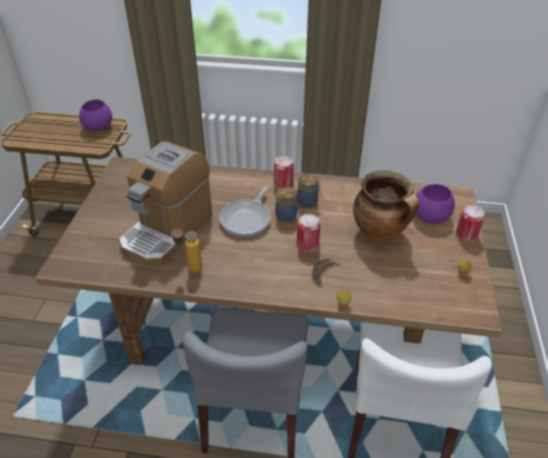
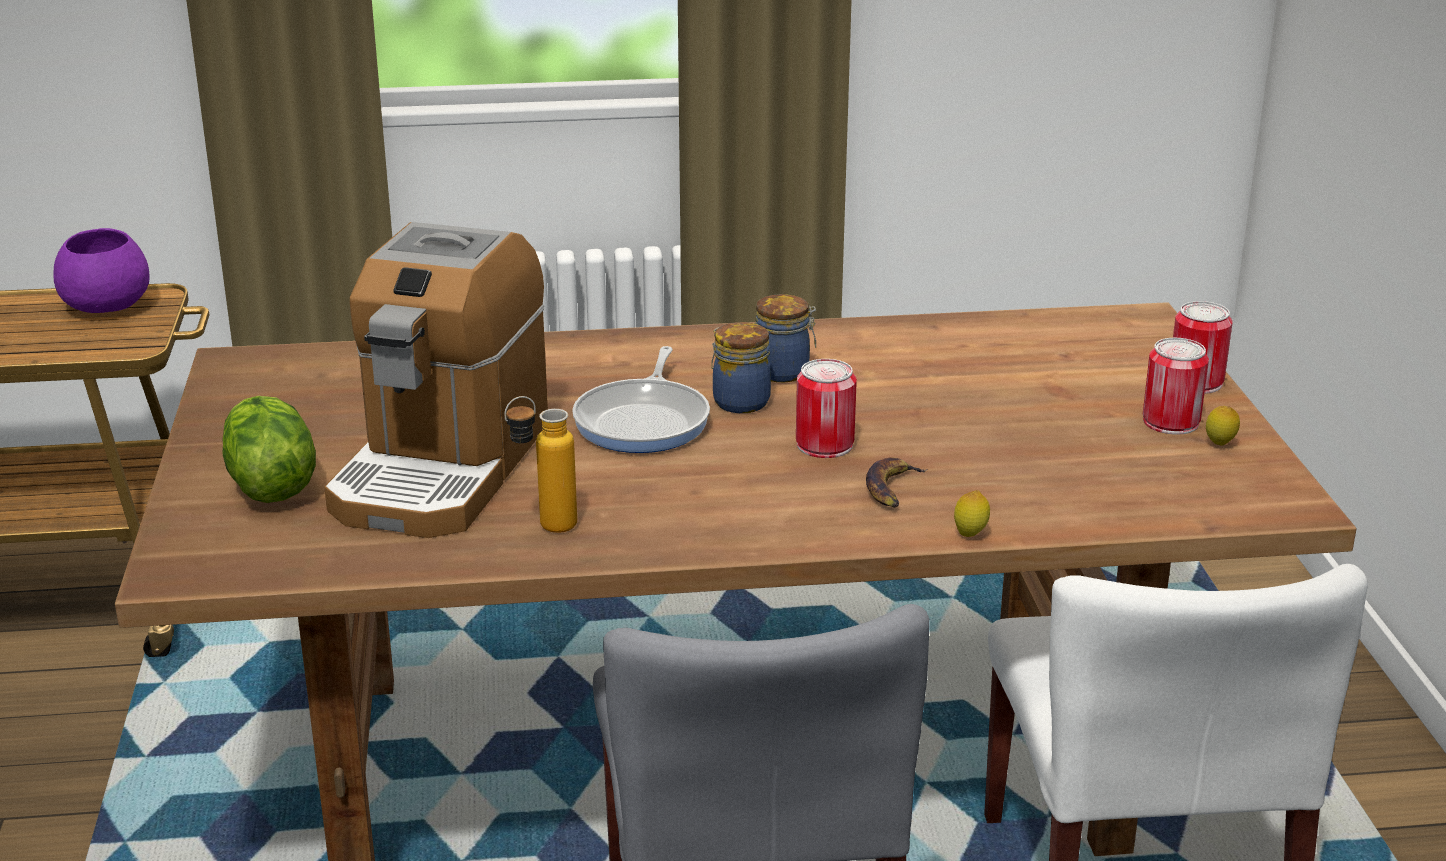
camera: 15 degrees left, 15 degrees down
(107, 229) = (269, 485): none -> lettuce
(283, 184) = (702, 347): can -> can (1171, 422)
(380, 233) = (993, 405): cooking pot -> none
(431, 215) = (1096, 360): purple bowl -> none

